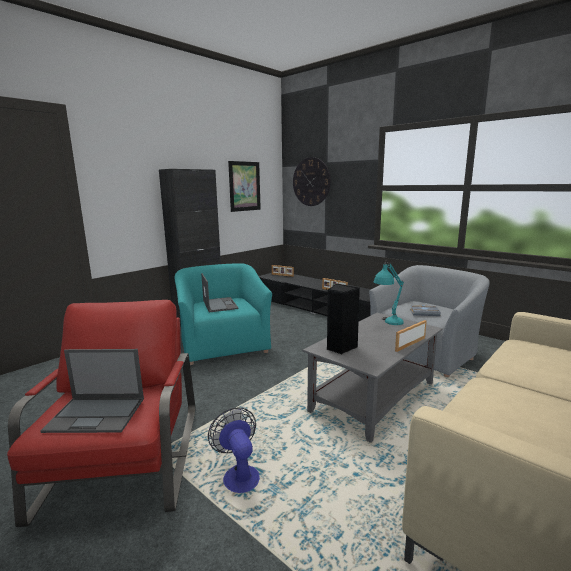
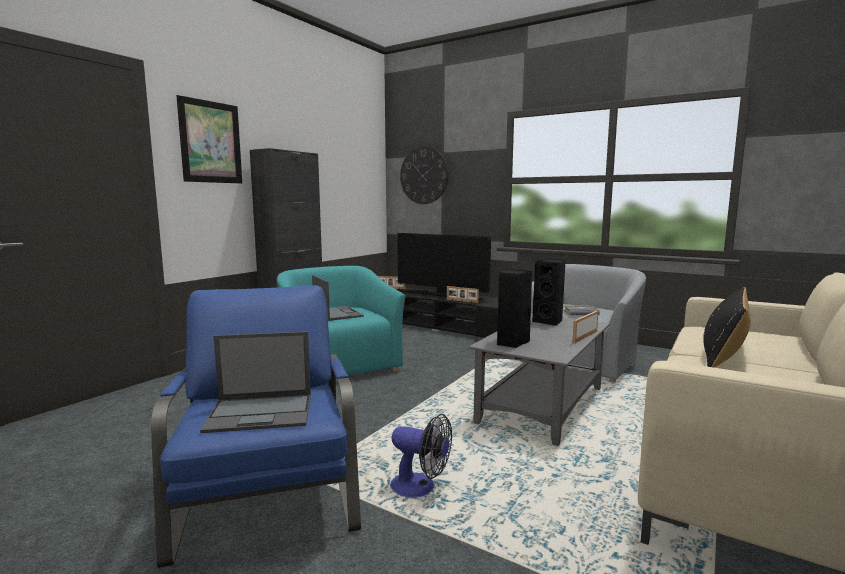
camera: 10 degrees left, 5 degrees down
(124, 460) = (268, 488): red armchair -> blue armchair
(239, 474) = (420, 488): fan -> fan turned 150 degrees clockwise
(244, 186) = (345, 178): picture -> picture (210, 142)
(321, 284) = (442, 295): none -> television
(387, 324) = (549, 321): turquoise table lamp -> black speaker
(524, 381) = (723, 353): none -> black pillow

